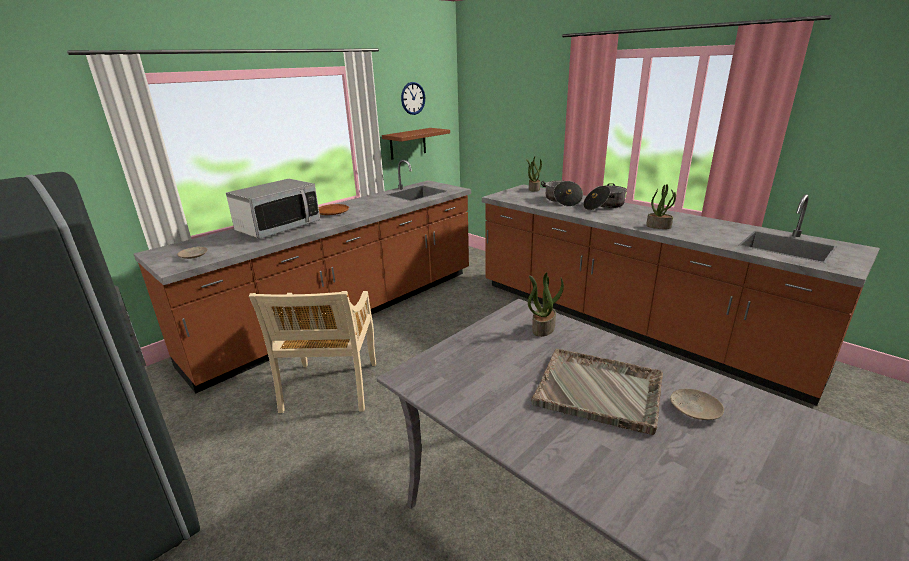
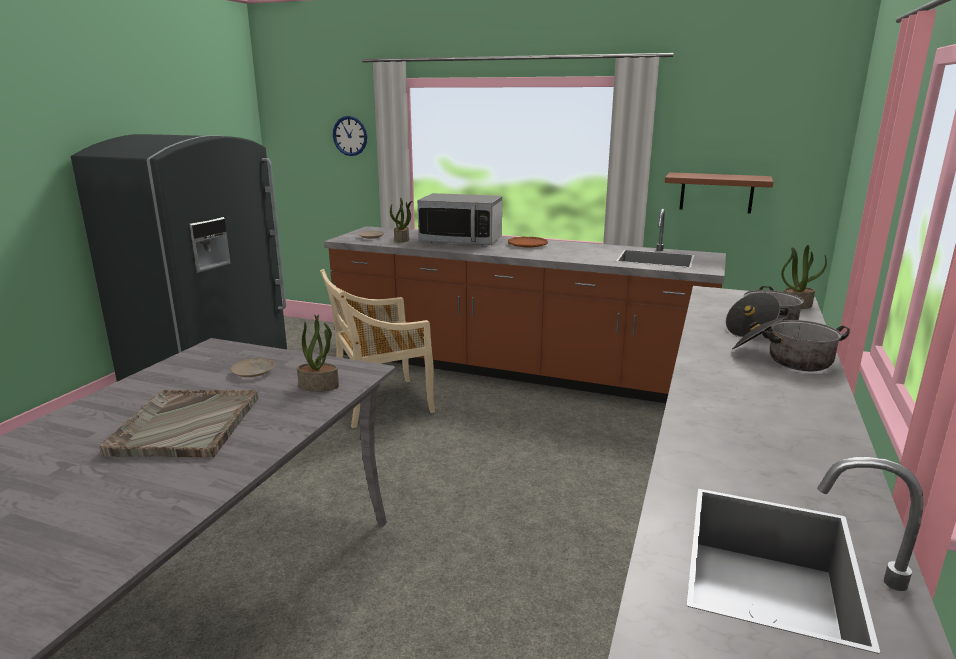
camera: 65 degrees right, 5 degrees down
(413, 98) = (742, 127): wall clock -> wall clock (350, 136)
(659, 226) = (720, 408): potted plant -> potted plant (402, 240)
(694, 409) = (146, 479): beige plate -> beige plate (254, 372)

